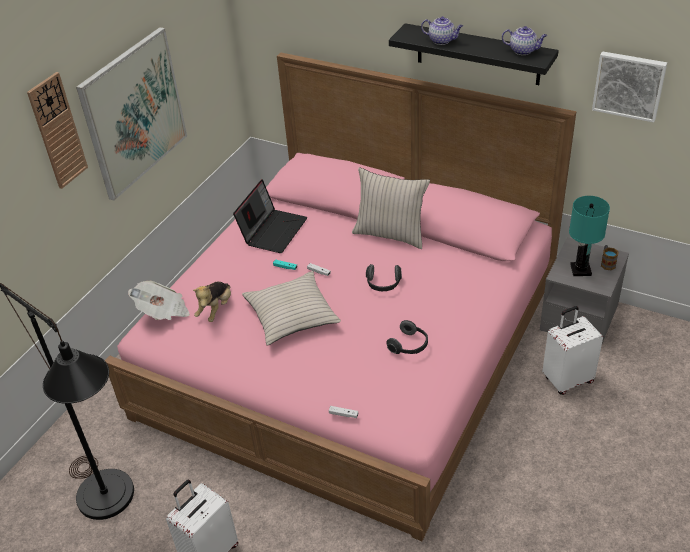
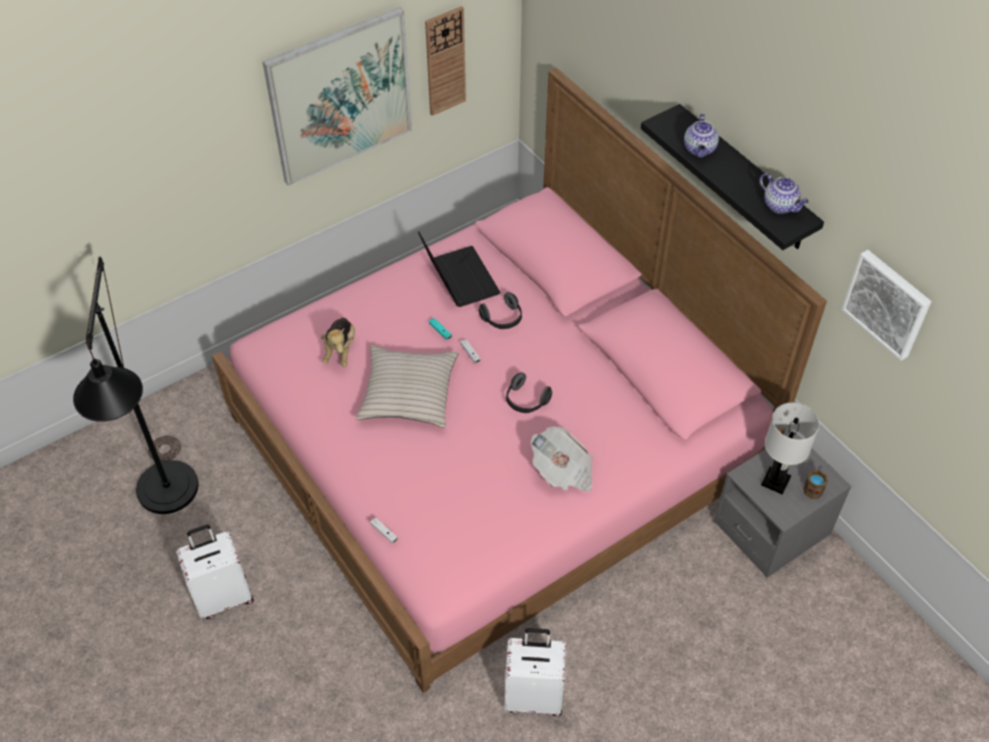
camera: 25 degrees right, 10 degrees up
(57, 131) = (227, 105): wall clock -> wall clock (445, 61)
(163, 312) = (289, 329): newspaper -> newspaper (563, 471)
(216, 309) = (340, 350): plush toy -> plush toy turned 45 degrees counterclockwise
(273, 230) = (458, 278): laptop -> laptop turned 75 degrees counterclockwise
(390, 234) = (578, 340): beige pillow -> none
(409, 346) = (500, 488): headphones -> headphones (503, 319)
(442, 40) = (700, 149): teapot -> teapot turned 45 degrees clockwise
(567, 379) = (701, 596): white suitcase -> white suitcase (534, 696)
(580, 270) = (775, 481): turquoise table lamp -> white table lamp

